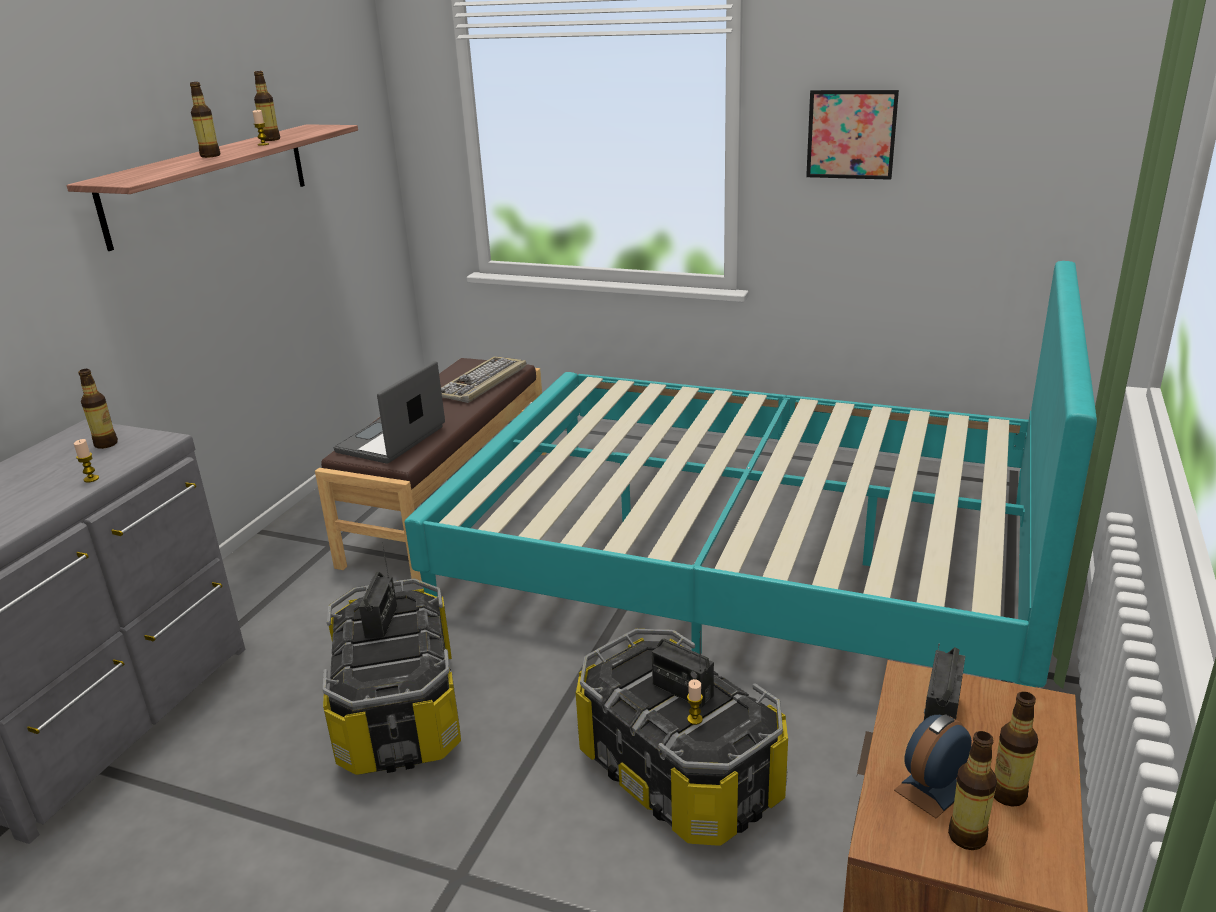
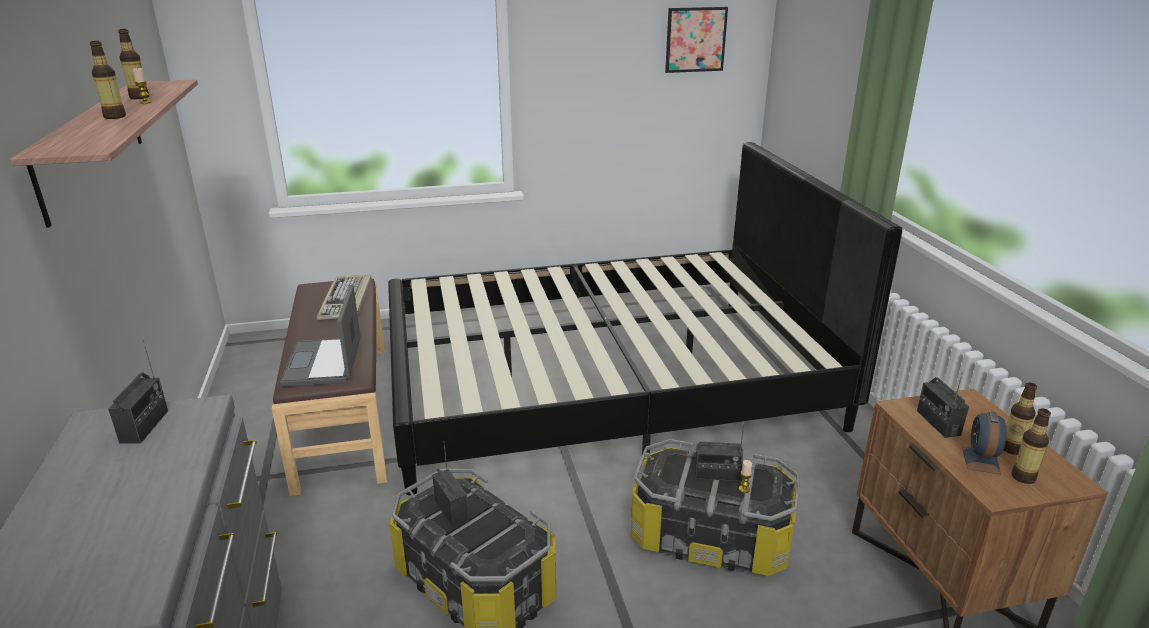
camera: 35 degrees left, 0 degrees up
(91, 479) = (184, 460): candle -> none
(106, 444) = (145, 426): bottle -> radio
(746, 552) = (605, 381): turquoise bed -> black bed
(851, 134) = (592, 67): picture -> picture (695, 39)

